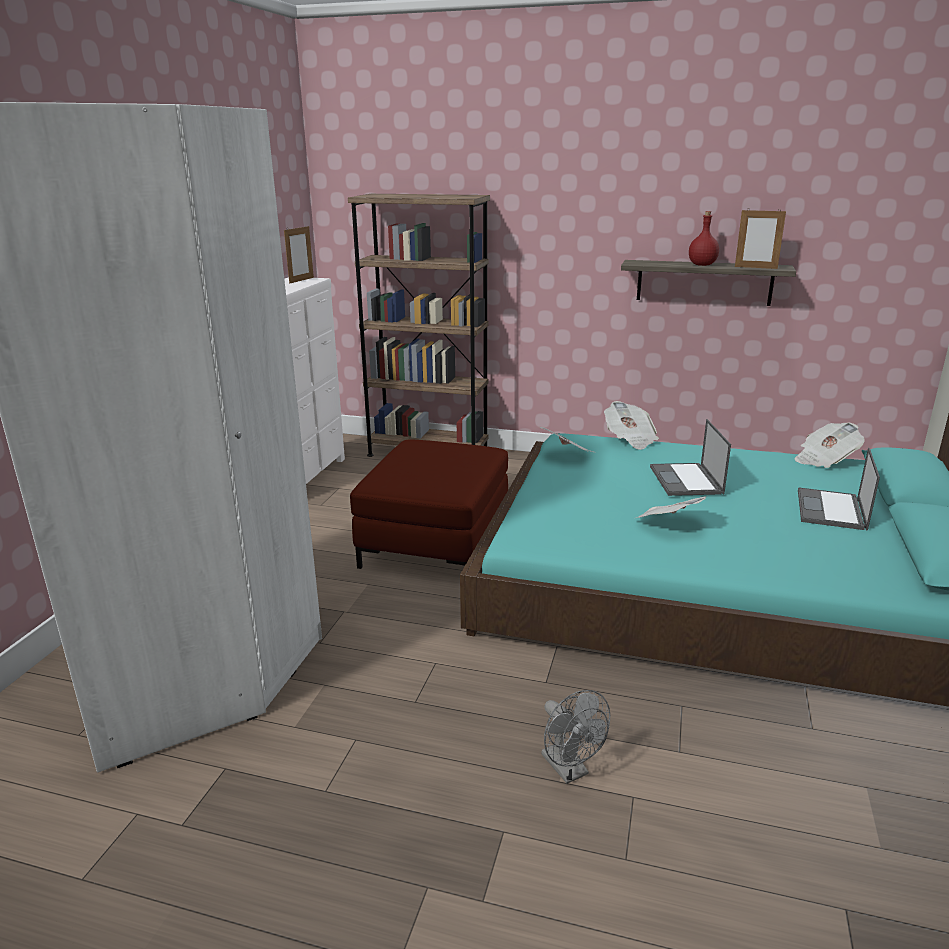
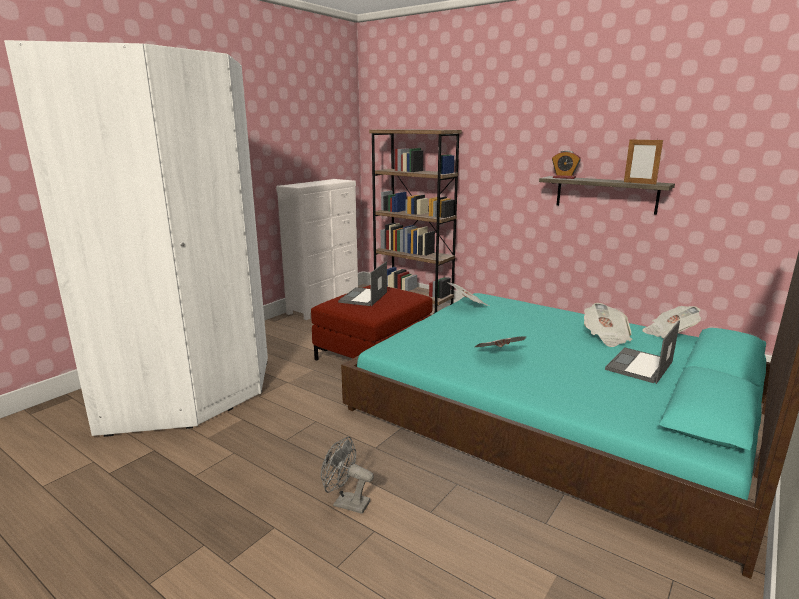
camera: 20 degrees right, 5 degrees down
(301, 280) = (336, 180): picture frame -> none
(570, 770) = (346, 503): grey fan -> grey fan turned 120 degrees clockwise
(630, 439) = (524, 302): newspaper -> newspaper (605, 337)
(651, 263) = (564, 178): none -> alarm clock
(686, 480) = (539, 331): laptop -> laptop (363, 297)
(702, 265) = (599, 180): red bottle -> none

